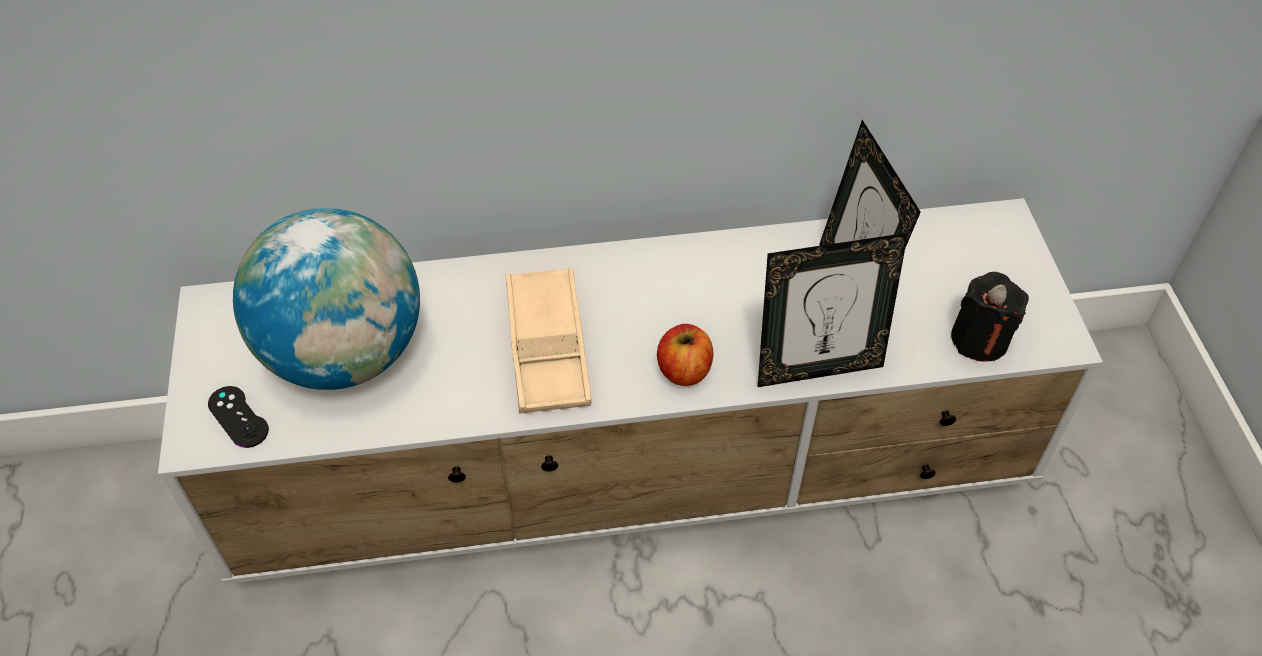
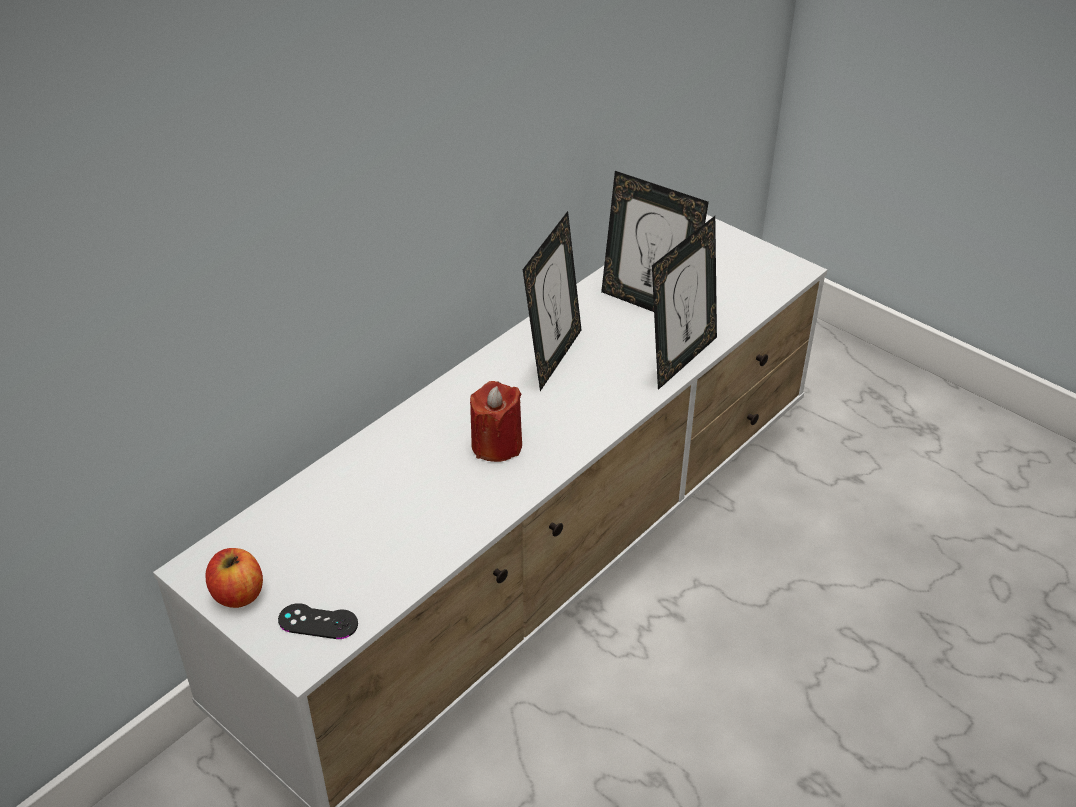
camera: 40 degrees left, 10 degrees down
(345, 353) = (352, 533): globe -> none
(548, 347) = (496, 445): beige tray -> red candle
(684, 370) = (602, 406): apple -> apple (238, 594)
(695, 288) = (553, 357): none -> picture frame
(979, 339) = (752, 293): black candle -> none

